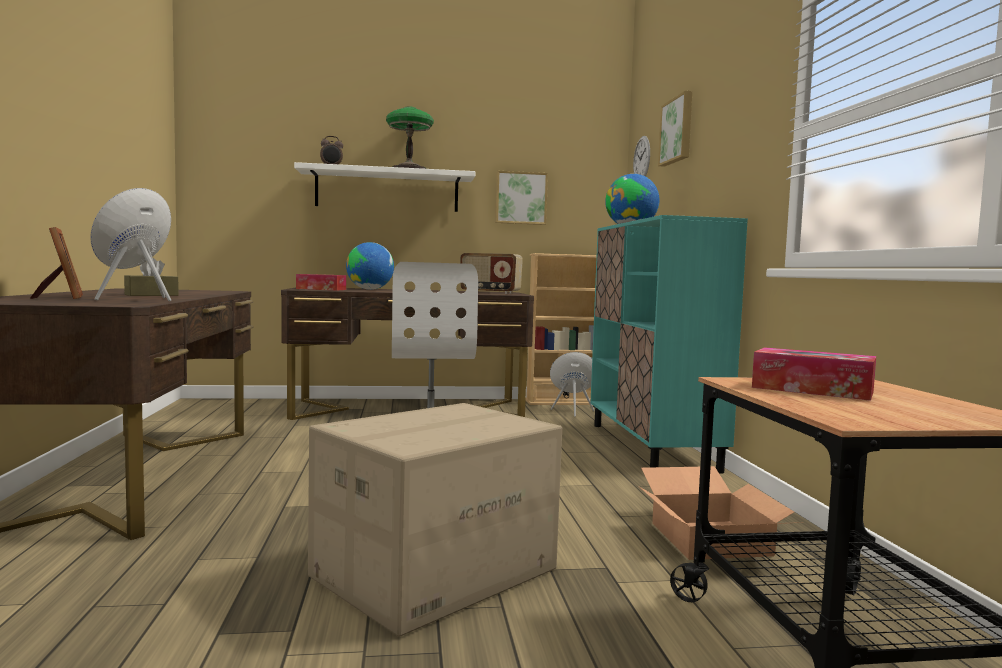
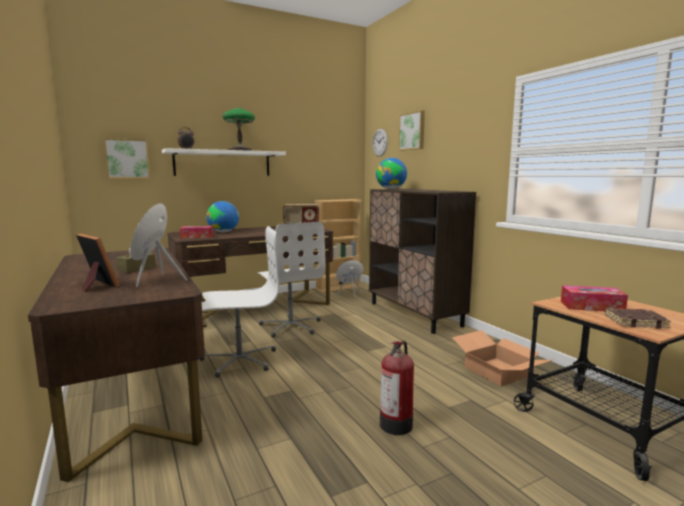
camera: 20 degrees left, 5 degrees up
(307, 462) = (239, 360): none -> white office chair
(434, 572) = (396, 424): cardboard box -> fire extinguisher
(521, 198) = (306, 165): picture -> picture (127, 159)
(651, 446) = (414, 314): turquoise cabinet -> brown cabinet
(857, 409) = (635, 321): none -> brown book

